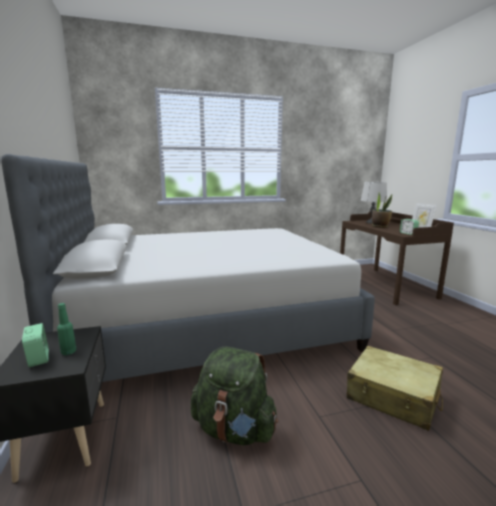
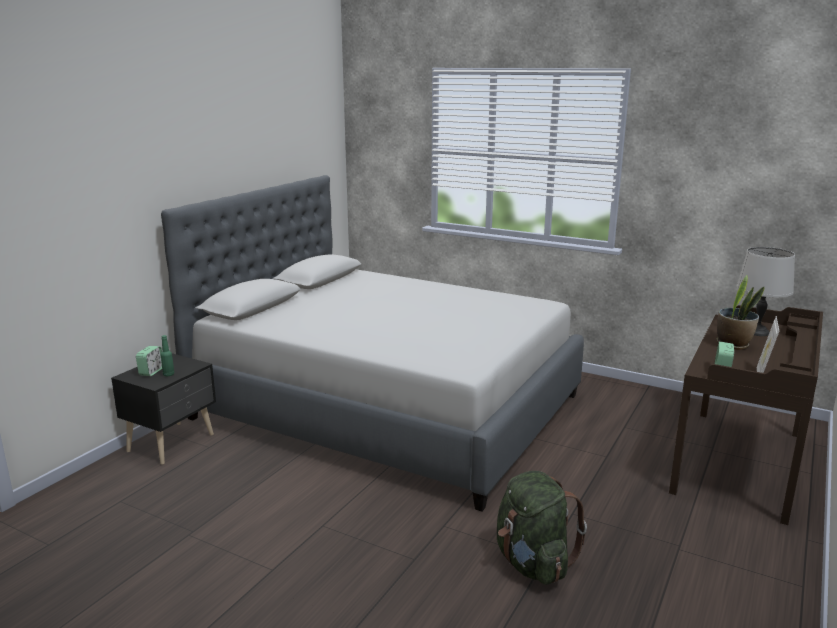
camera: 45 degrees right, 5 degrees up
(234, 429) = (256, 495): green backpack -> green backpack (533, 563)
(393, 396) = (411, 554): beige suitcase -> none

